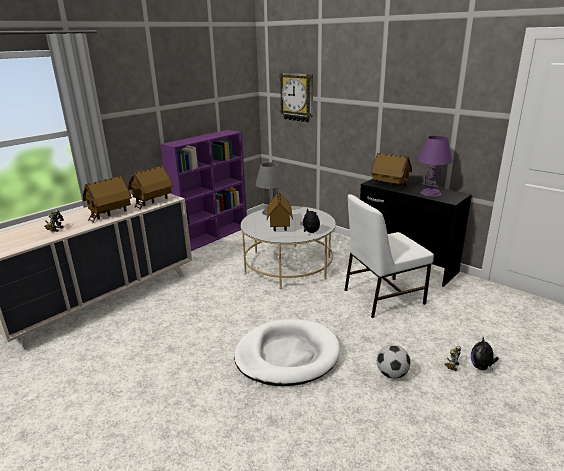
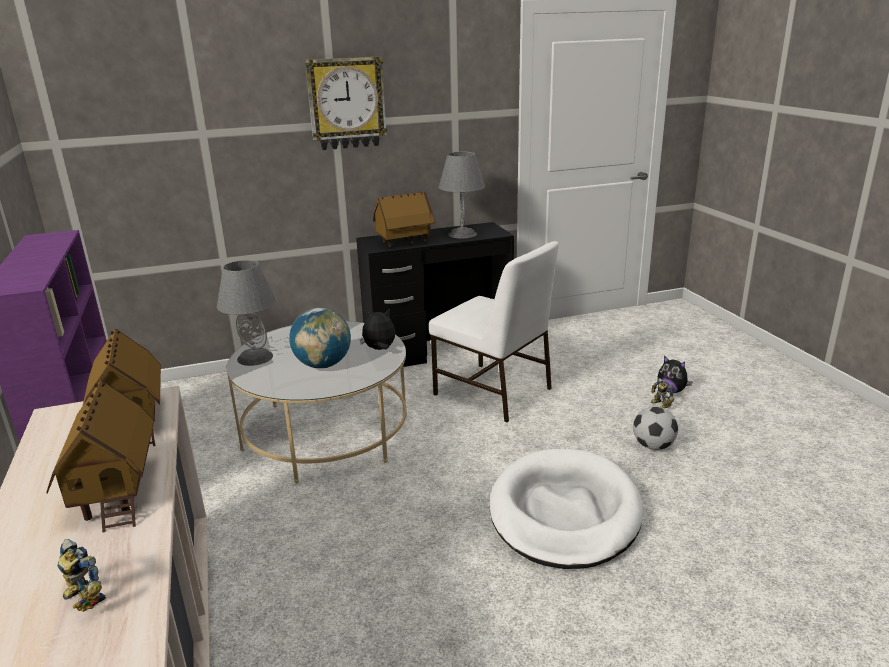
camera: 60 degrees left, 0 degrees up
(279, 226) = (323, 365): toy house -> globe
(297, 97) = (148, 138): wall clock -> wall clock (346, 103)
(382, 296) = (494, 392): white chair -> white chair turned 60 degrees counterclockwise
(431, 193) = (463, 234): purple table lamp -> grey table lamp

